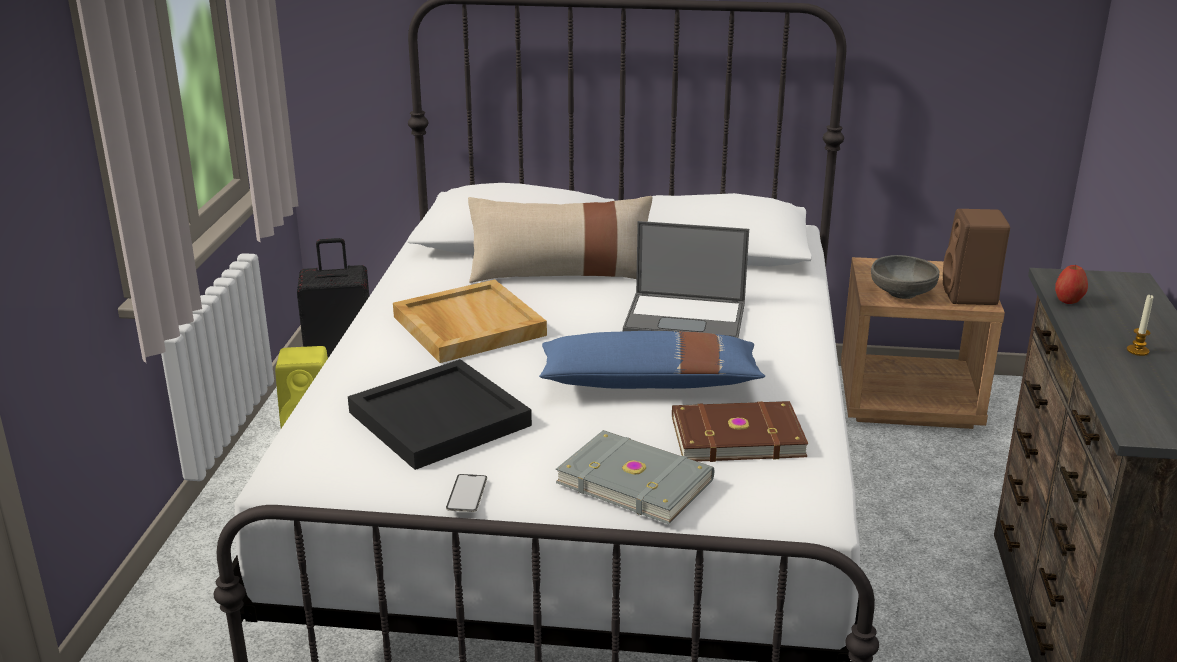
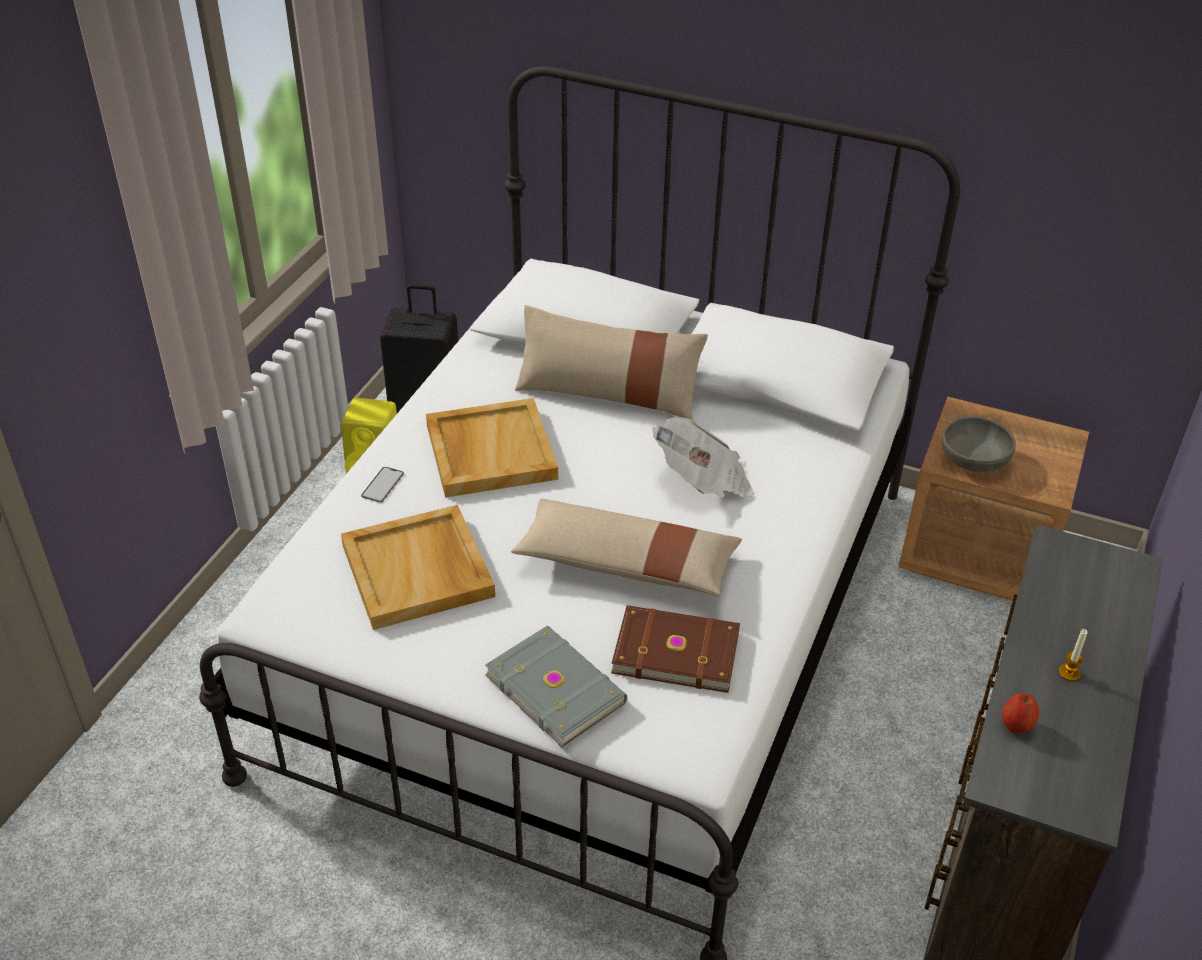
camera: 15 degrees right, 15 degrees up
(441, 419) = (419, 571): black tray -> beige tray
(467, 493) = (404, 670): phone -> phone (382, 485)
(649, 383) = (627, 564): blue pillow -> beige pillow
(686, 318) = (703, 481): laptop -> newspaper
(970, 296) = (1046, 479): brown speaker -> none
(1068, 301) = (1044, 584): apple -> apple (1016, 726)

